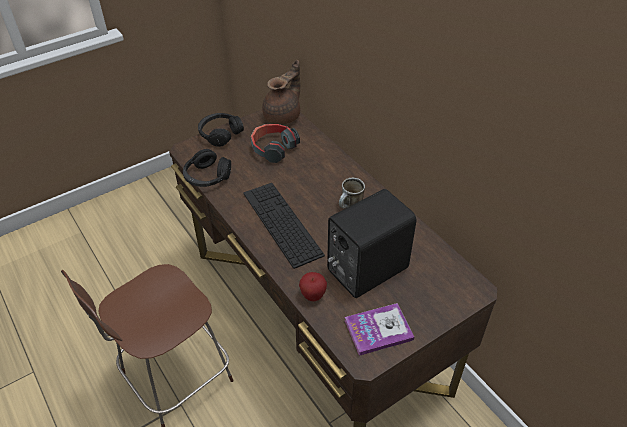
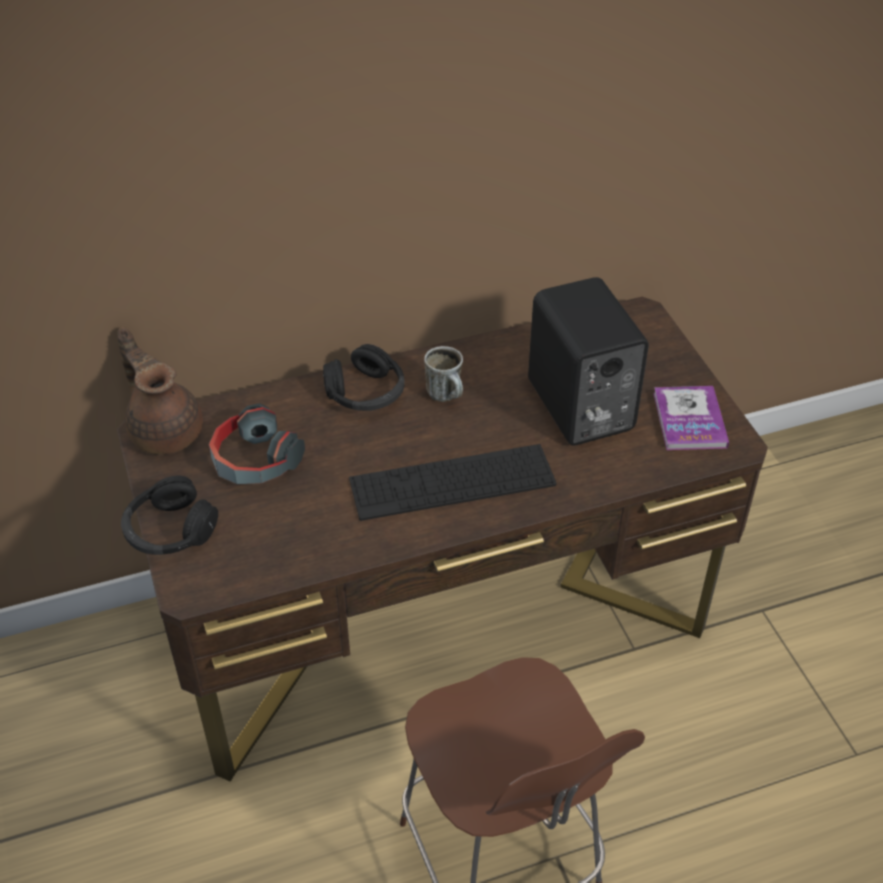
camera: 75 degrees left, 0 degrees up
(207, 177) = (290, 566): black headphones -> black headphones (365, 393)
(313, 296) = (615, 474): apple -> none

